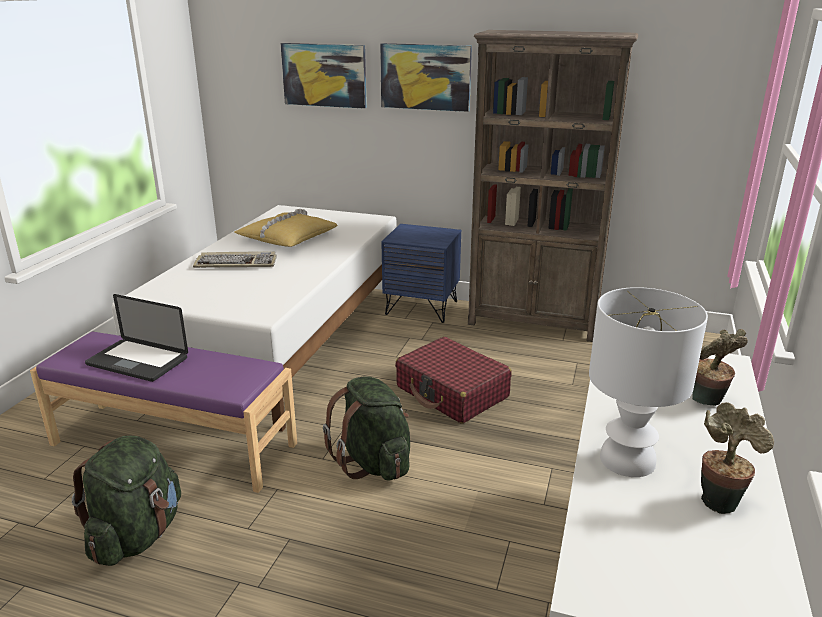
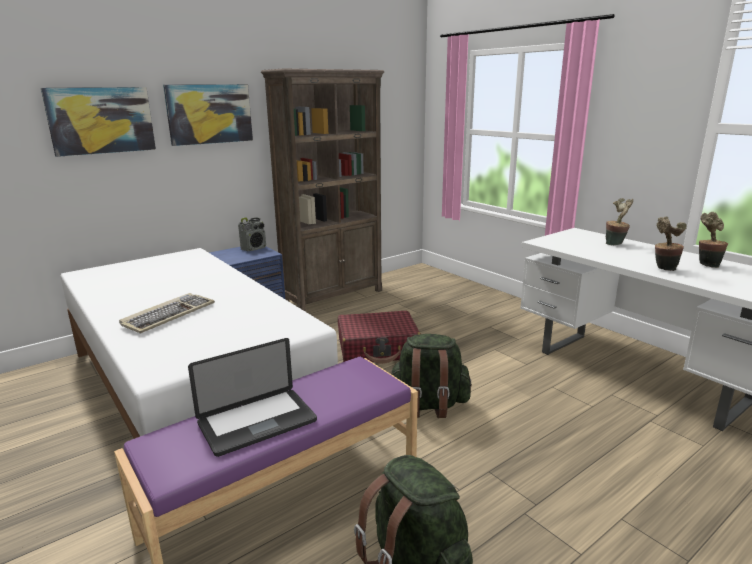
camera: 55 degrees left, 5 degrees down
(287, 238) = (156, 286): yellow pillow -> none
(441, 234) = (254, 248): none -> radio
(626, 459) = (663, 269): white table lamp -> potted plant

